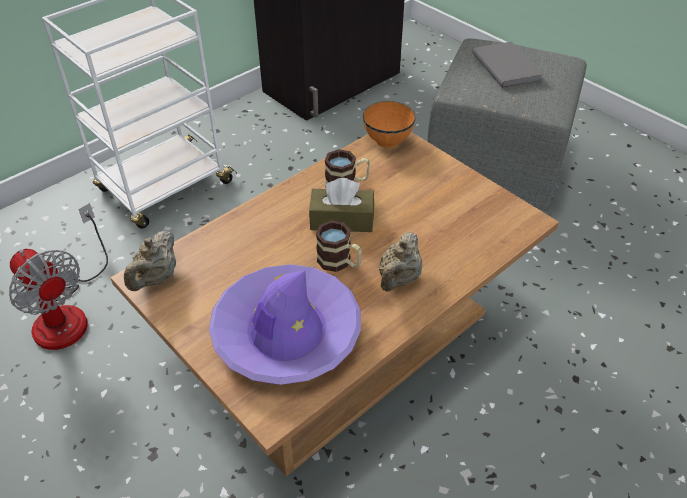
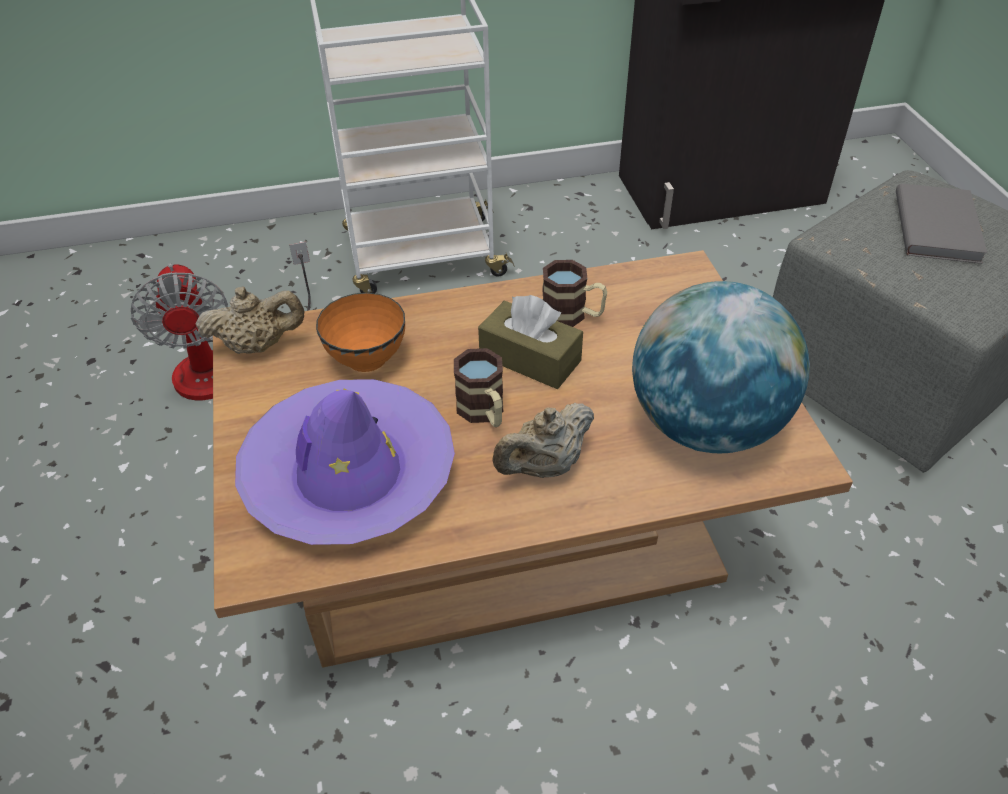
camera: 30 degrees right, 0 degrees up
(156, 278) = (258, 346): beige teapot -> beige teapot turned 150 degrees counterclockwise
(388, 140) = (675, 275): orange bowl -> orange bowl (367, 358)
(467, 220) = (706, 425): none -> globe

